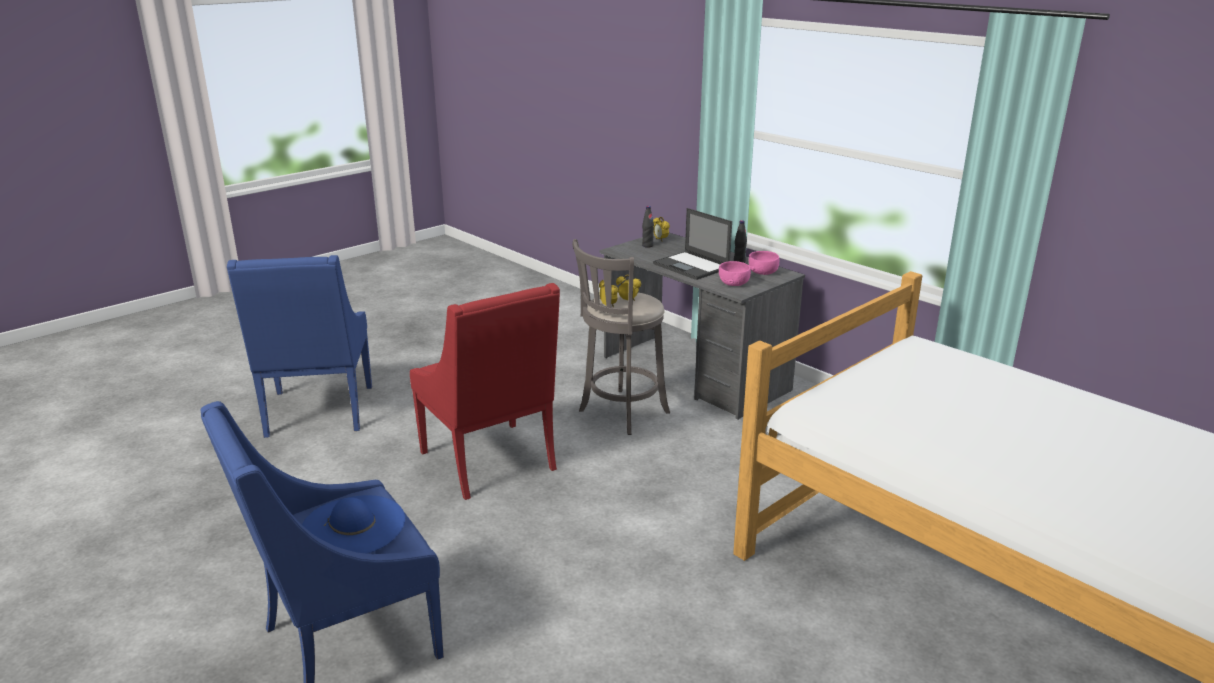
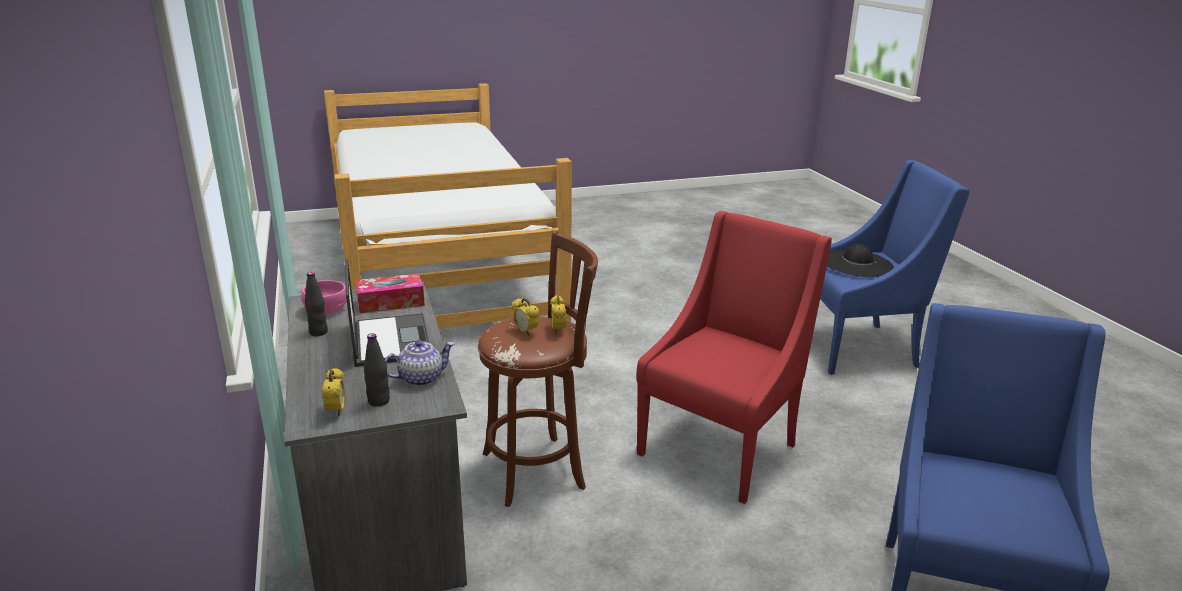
camera: 155 degrees left, 0 degrees up
(353, 526) = (856, 263): blue hat -> black hat
(491, 462) = (721, 448): red armchair -> red armchair turned 45 degrees clockwise
(620, 413) = (539, 469): grey stool -> brown stool
(643, 256) = (421, 378): none -> teapot
(733, 283) = (391, 302): pink bowl -> tissue box

